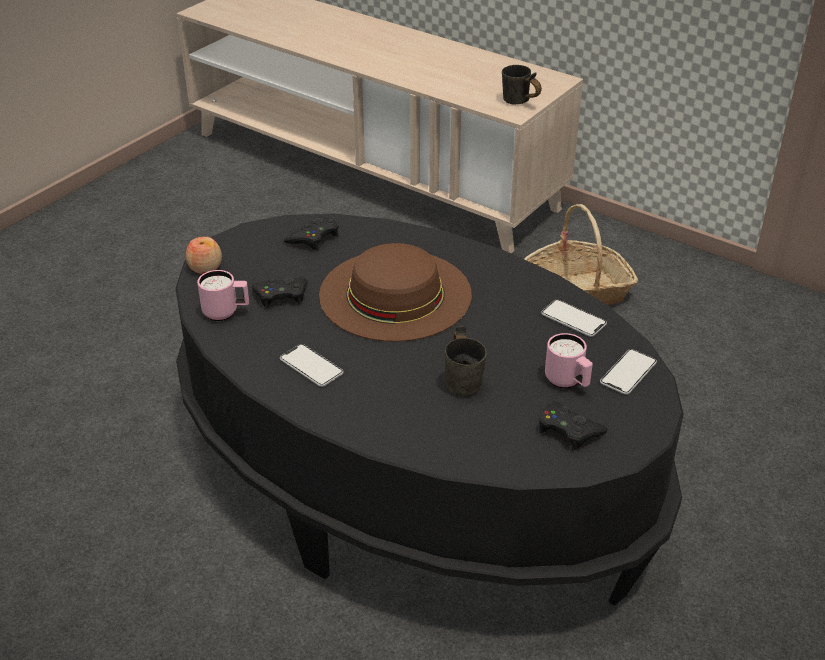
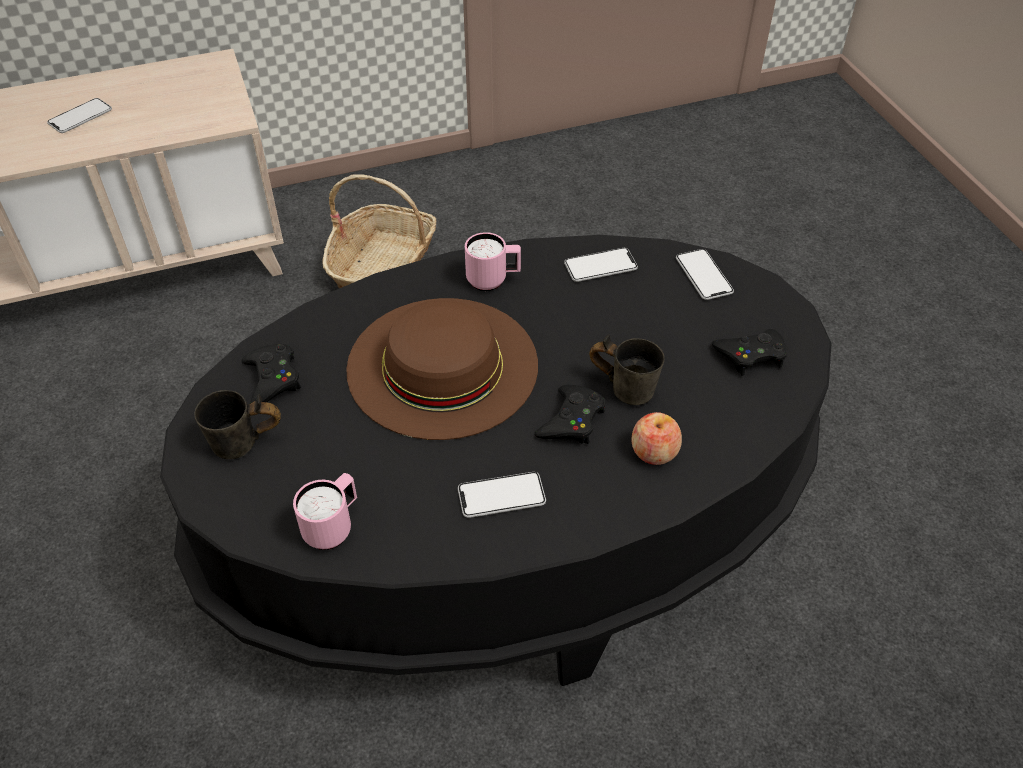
camera: 55 degrees left, 10 degrees up
(205, 267) = (221, 505): apple -> apple (654, 451)
(281, 296) = (351, 460): black game controller -> black game controller (571, 420)
(444, 68) = (80, 117): none -> phone
(518, 104) = (219, 108): grey mug -> grey mug (244, 447)
(567, 382) = (686, 319): pink mug -> pink mug (493, 280)

